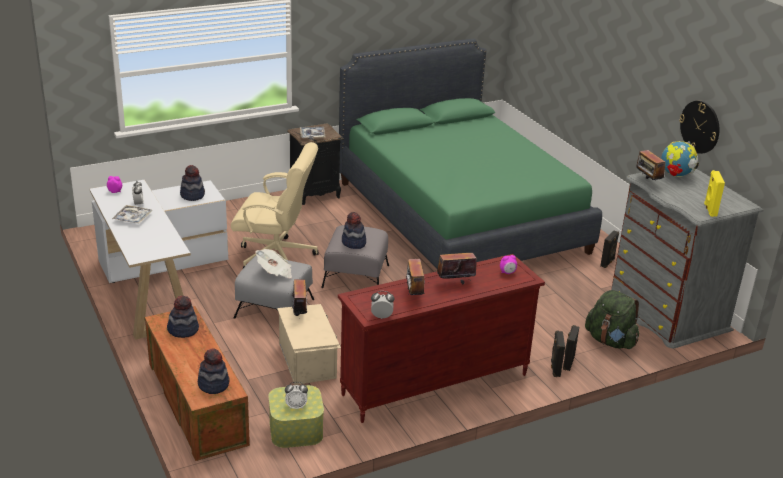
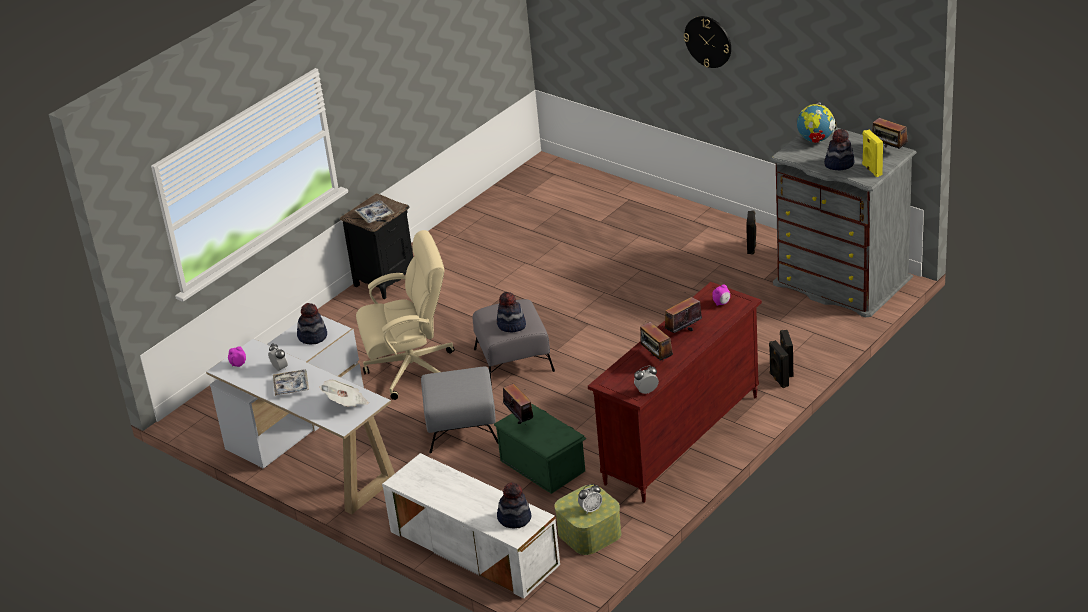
camera: 20 degrees left, 5 degrees up
(183, 330) = (434, 480): hat -> hat (839, 163)
(195, 402) = (472, 548): brown bench -> white bench
(275, 272) = (462, 388): newspaper -> newspaper (346, 403)
(308, 360) = (543, 465): beige storage box -> green storage box
(459, 216) = (564, 249): green bed -> none
(610, 341) = (810, 331): green backpack -> none
(647, 181) = (795, 157): radio -> radio (889, 150)
(700, 126) = (821, 81): wall clock -> wall clock (708, 41)

